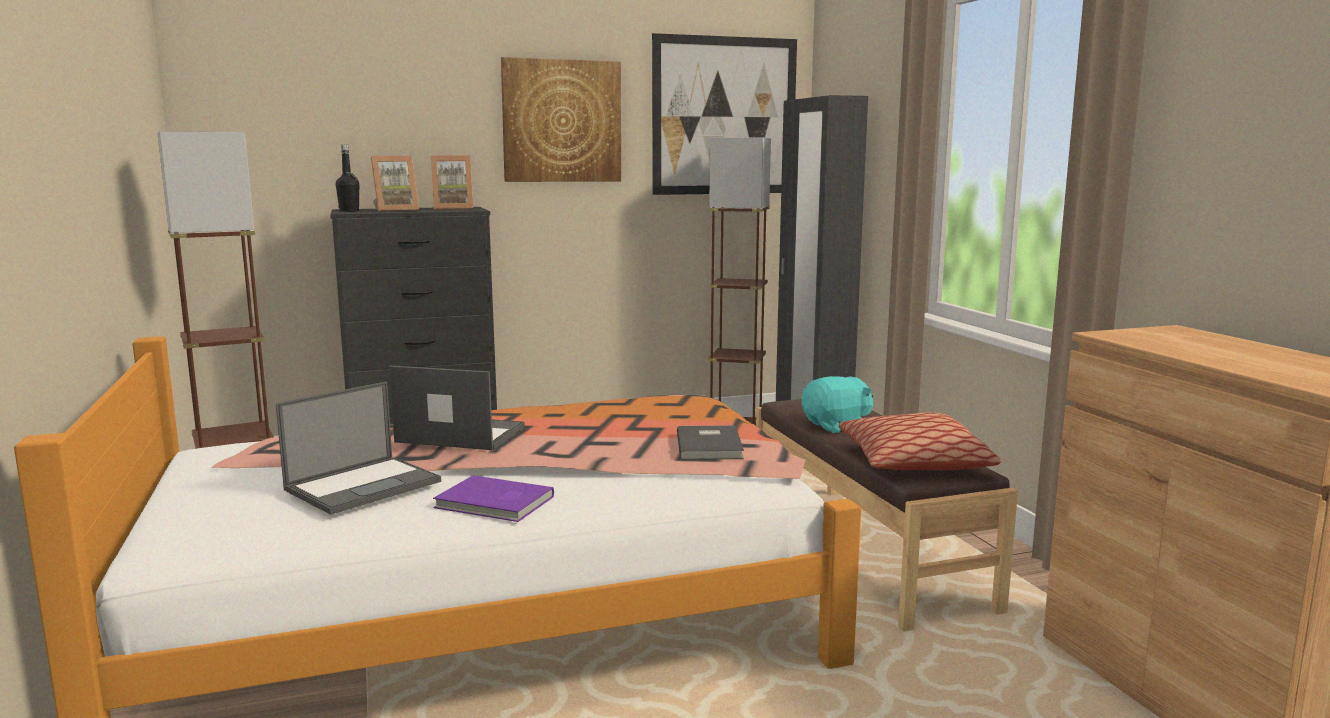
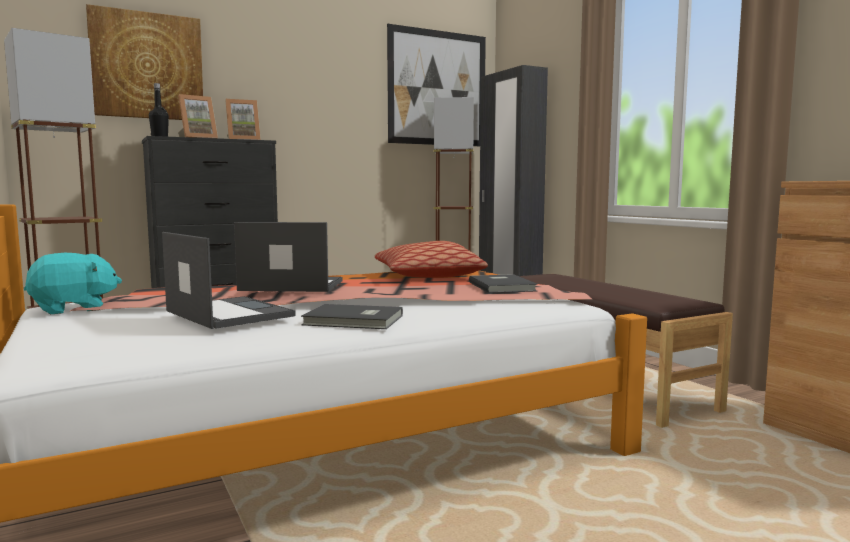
camera: 10 degrees left, 5 degrees down
(364, 485) = (228, 313): laptop -> laptop turned 75 degrees counterclockwise
(494, 503) = (354, 321): purple book -> grey book
(562, 121) = (322, 83): picture -> picture (147, 66)
(837, 426) = (569, 285): turquoise plush toy -> turquoise plush toy (73, 309)
(914, 462) = (648, 299): pillow -> pillow (428, 276)

